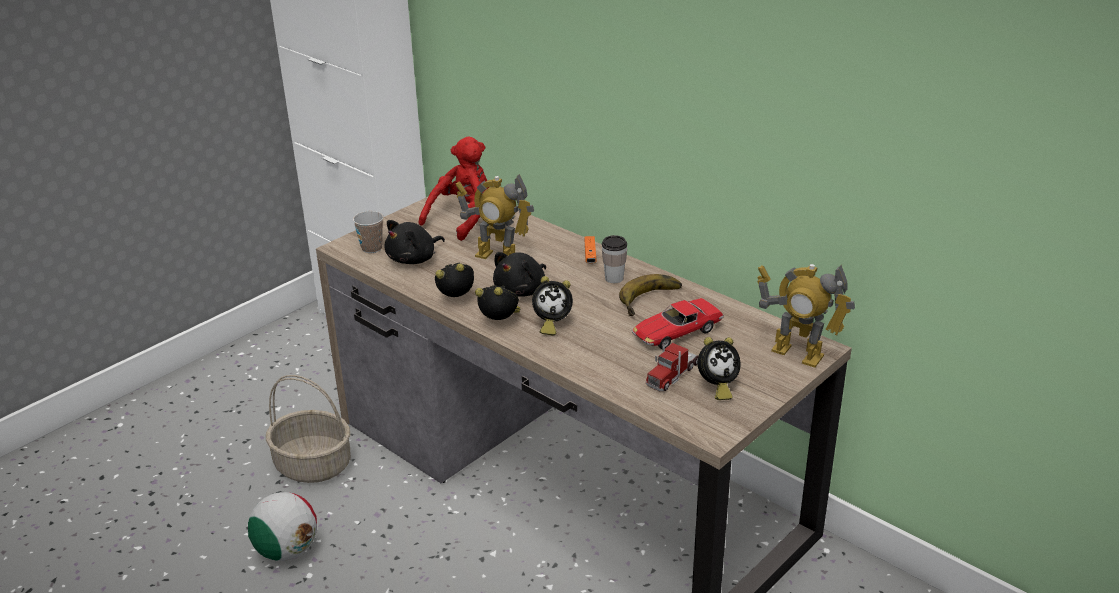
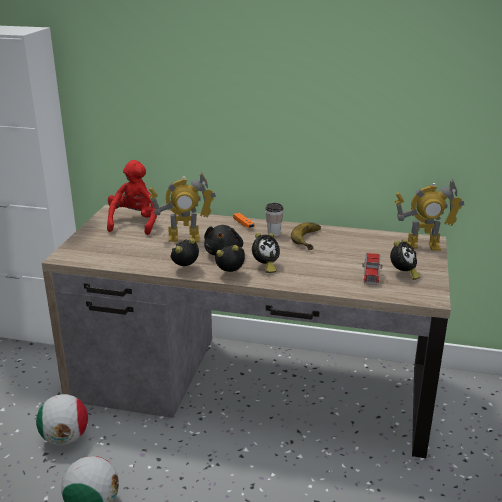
camera: 30 degrees left, 5 degrees down
(314, 465) = (65, 438): basket -> football
(371, 248) = (86, 253): cup -> none
(414, 259) = (126, 252): black plush toy -> none
(676, 333) = (345, 252): toy car -> none

